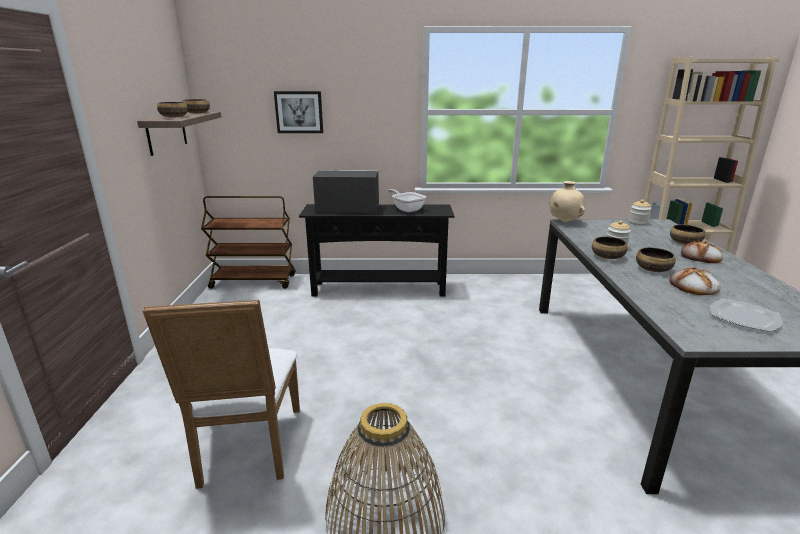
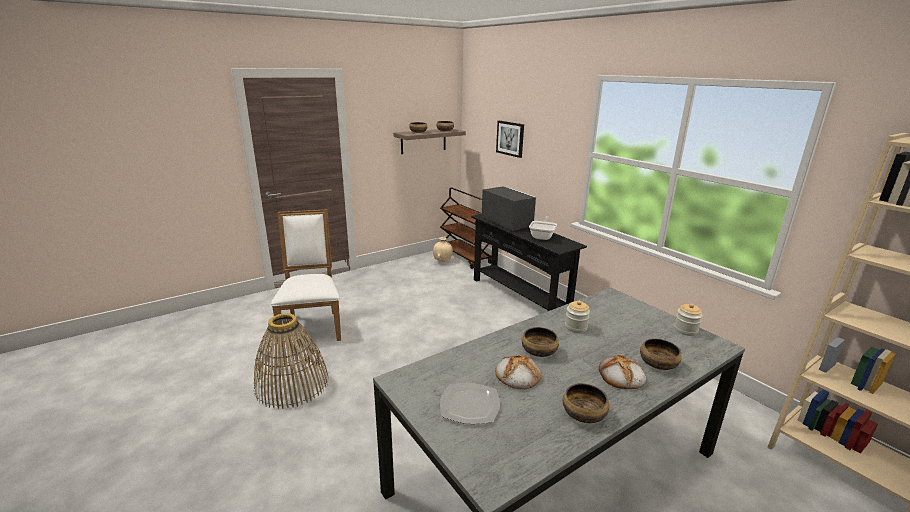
camera: 55 degrees right, 0 degrees up
(247, 450) = (312, 326): white chair -> white chair turned 120 degrees clockwise
(564, 222) = (612, 294): beige vase -> beige vase (442, 261)
(608, 256) = (541, 326): bowl -> bowl (584, 414)

